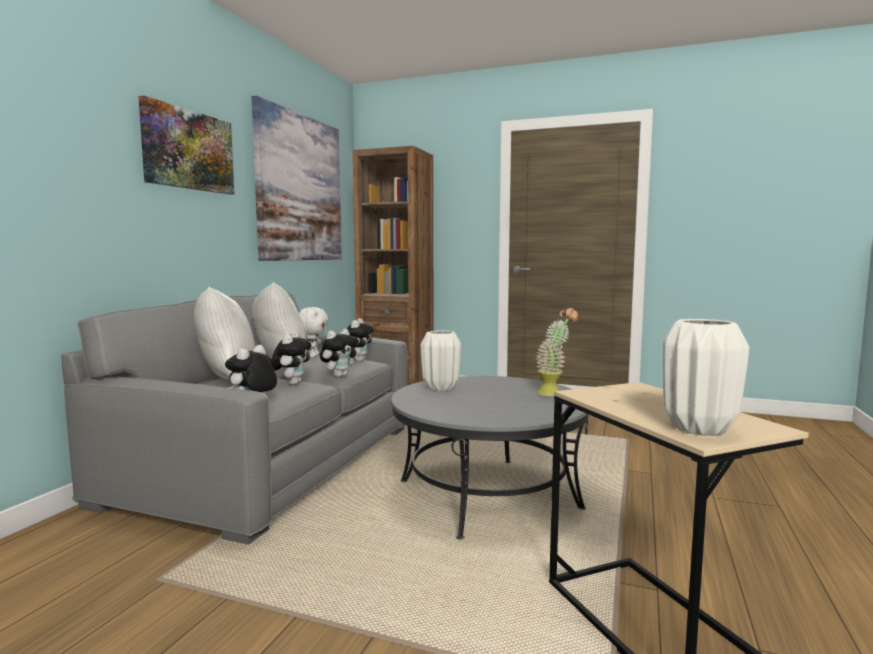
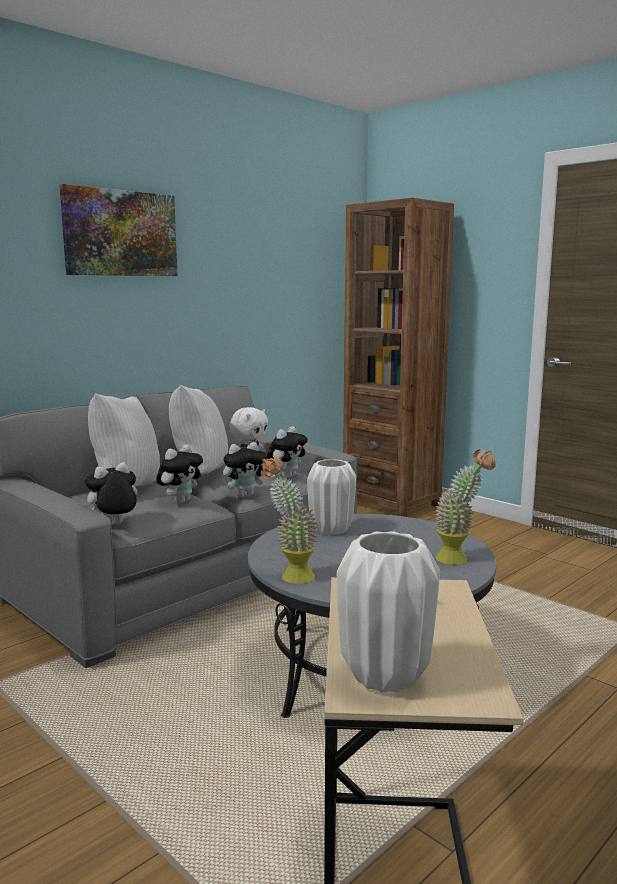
camera: 25 degrees right, 5 degrees up
(300, 188) = (276, 257): picture -> none
(454, 417) = (289, 575): none -> potted plant

